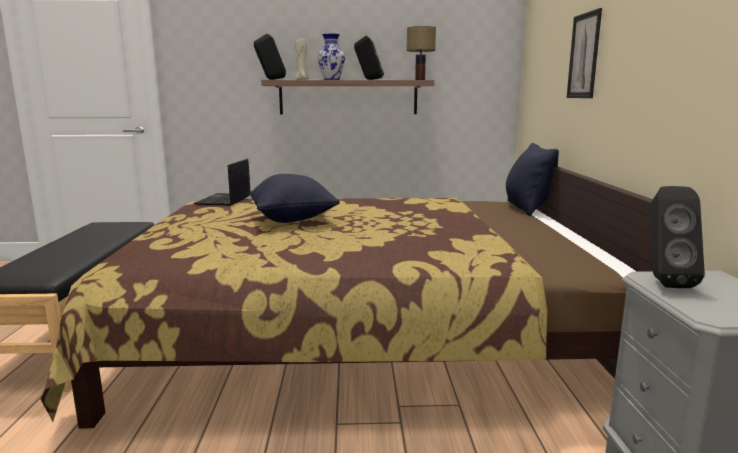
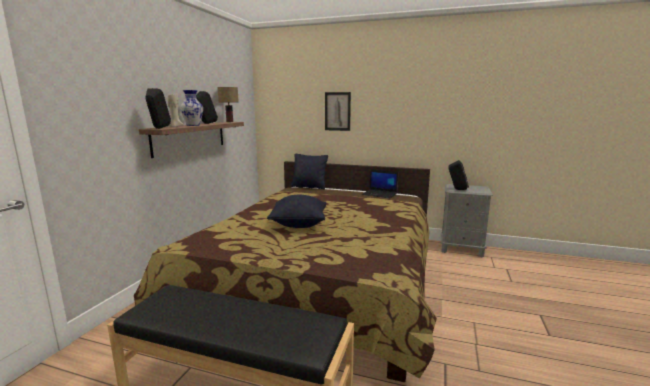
camera: 70 degrees left, 0 degrees up
(224, 200) = (200, 239): laptop -> laptop (380, 194)

